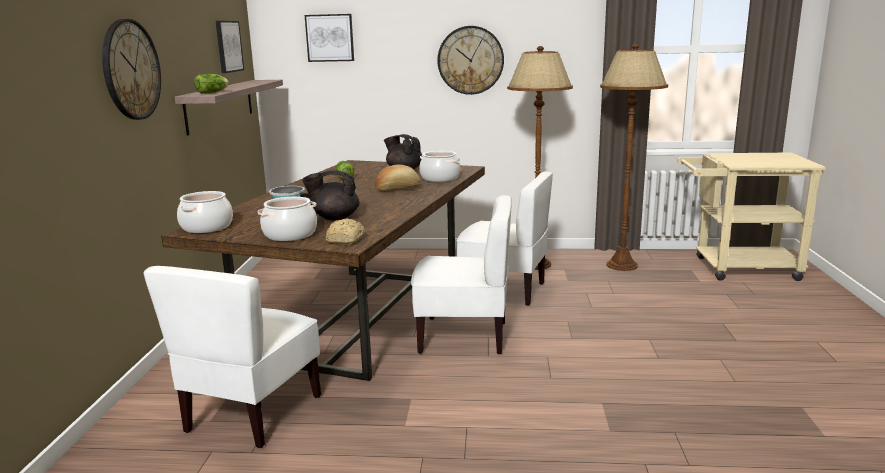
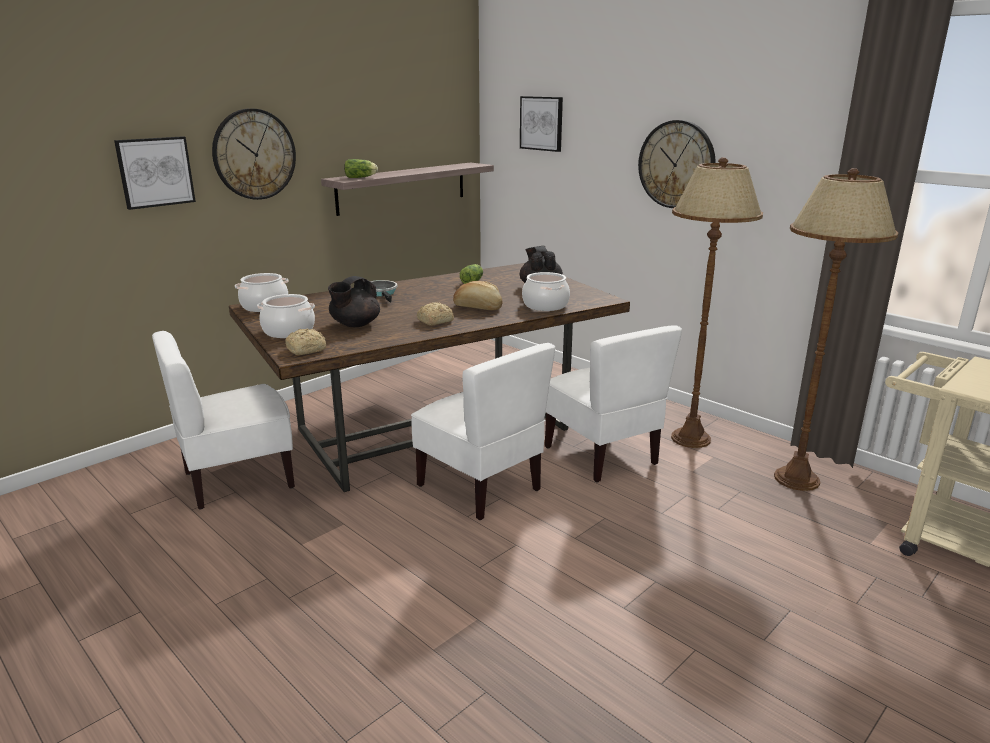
camera: 40 degrees right, 5 degrees up
(228, 46) = (429, 128): picture -> picture (155, 172)
(334, 218) = (354, 324): black teapot -> black teapot turned 90 degrees counterclockwise
(391, 202) = (434, 321): none -> bread

